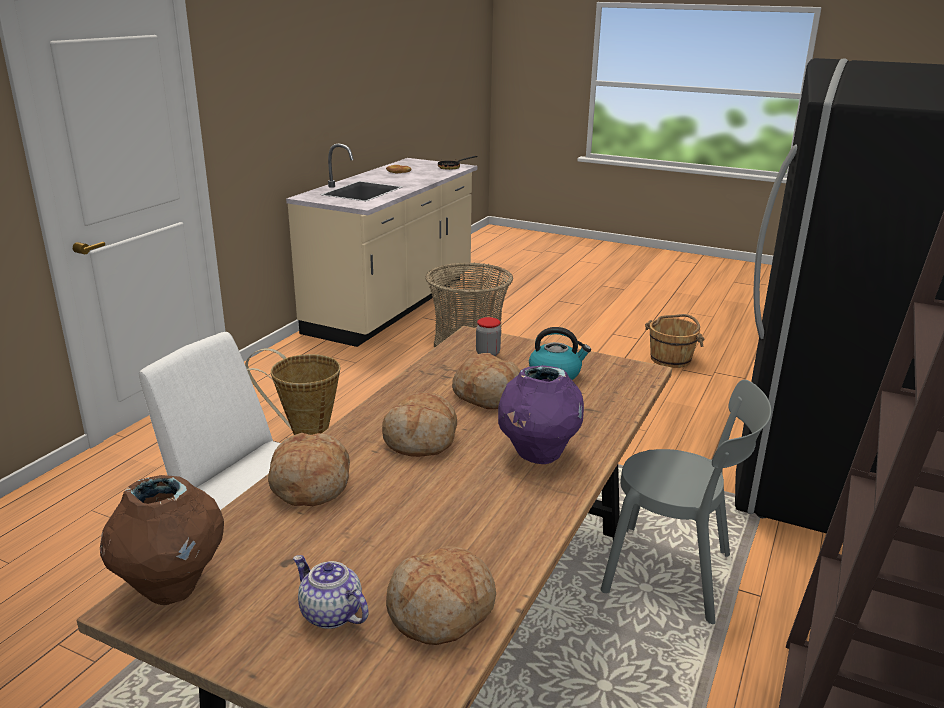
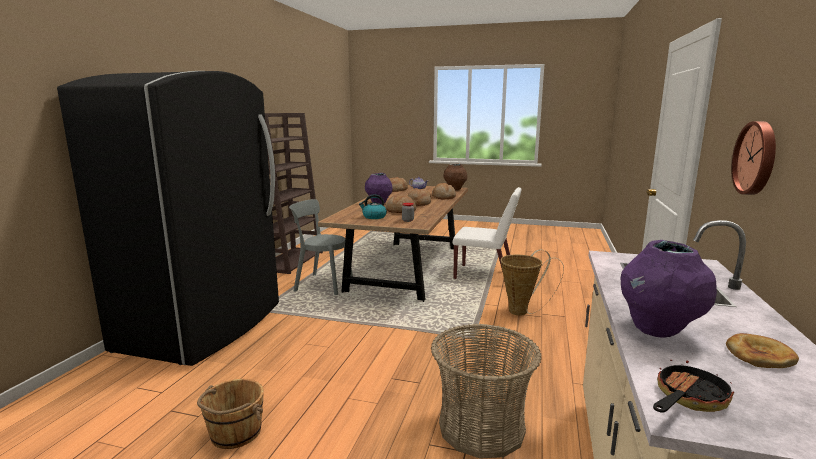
camera: 170 degrees right, 10 degrees down
(293, 107) = (757, 158): none -> wall clock
(423, 178) = (658, 330): none -> purple vase

